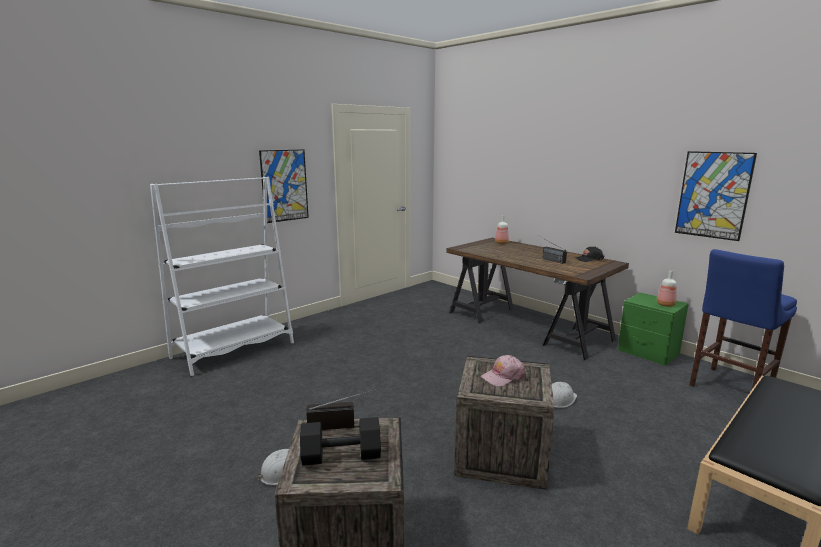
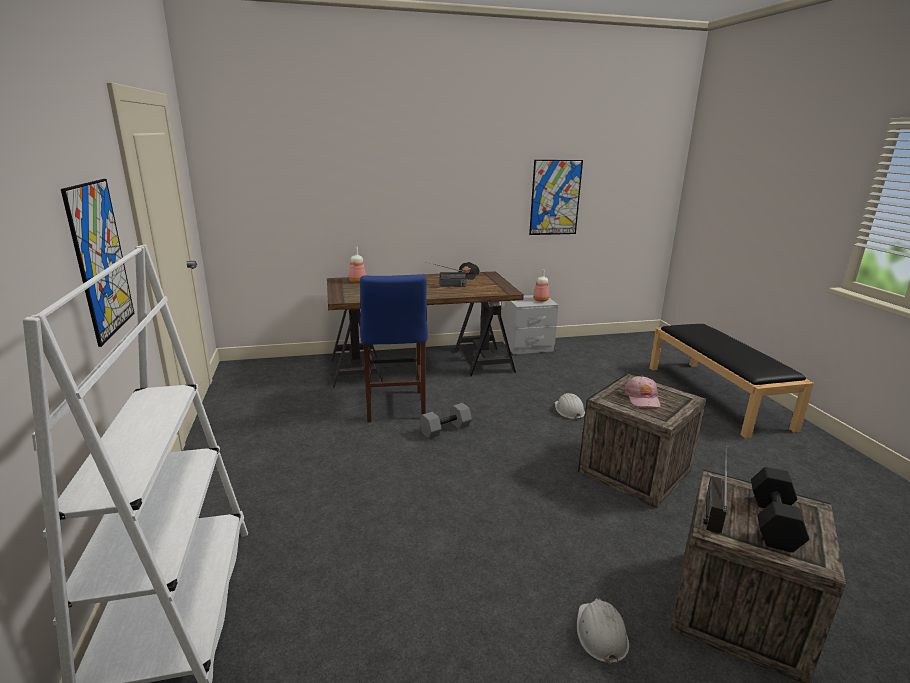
camera: 60 degrees left, 5 degrees up
(450, 359) = (445, 430): none -> grey dumbbell
(648, 352) = (528, 347): green nightstand -> grey nightstand
(728, 388) = (599, 349): blue stool -> blue stool (395, 408)

